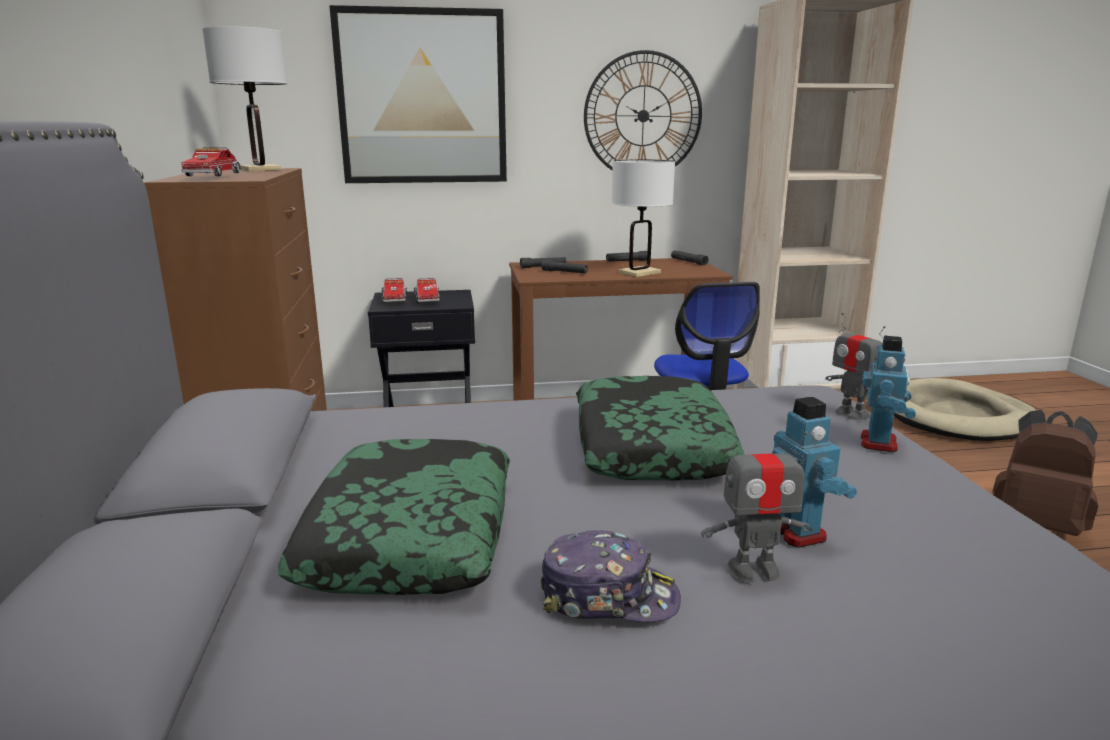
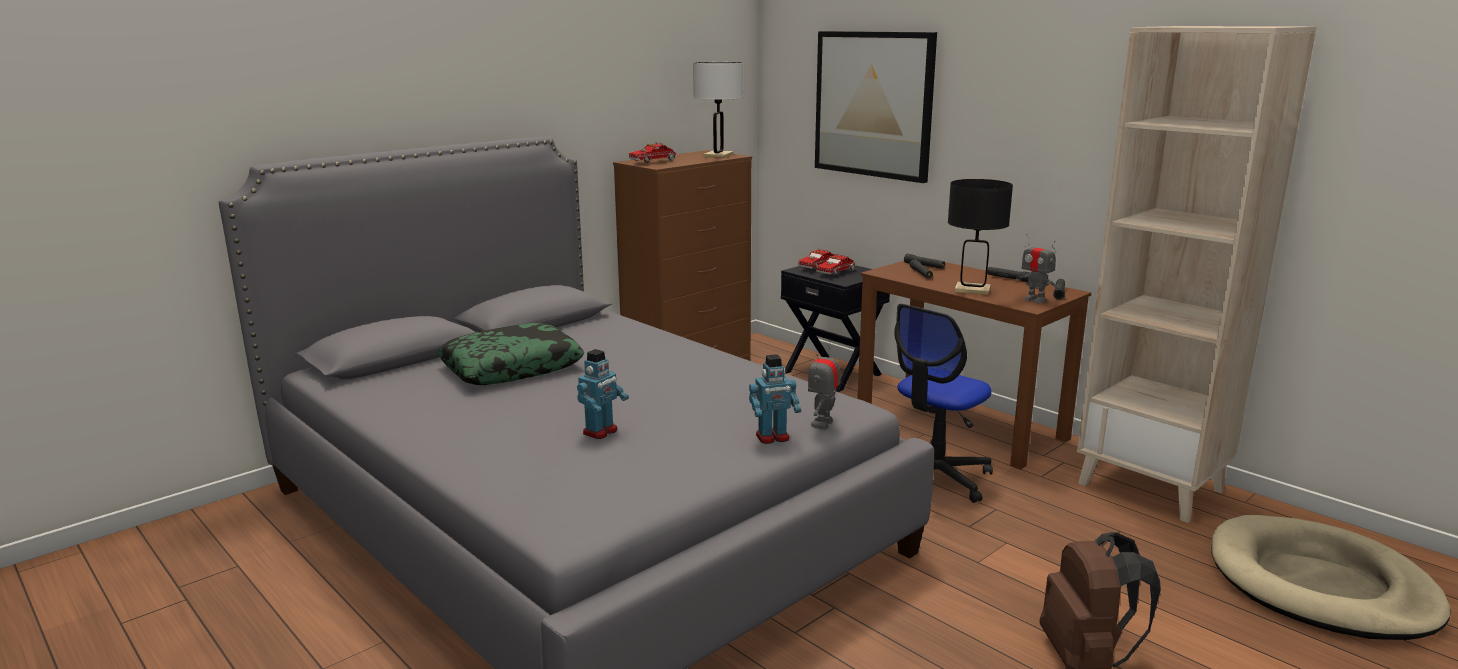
camera: 55 degrees right, 0 degrees up
(608, 597) = (498, 409): cap -> none
(639, 273) = (972, 290): white table lamp -> black table lamp
(643, 116) = (1052, 135): wall clock -> none
(650, 446) = (675, 385): pillow -> none
(754, 569) = (550, 429): toy robot -> toy robot (1035, 300)

